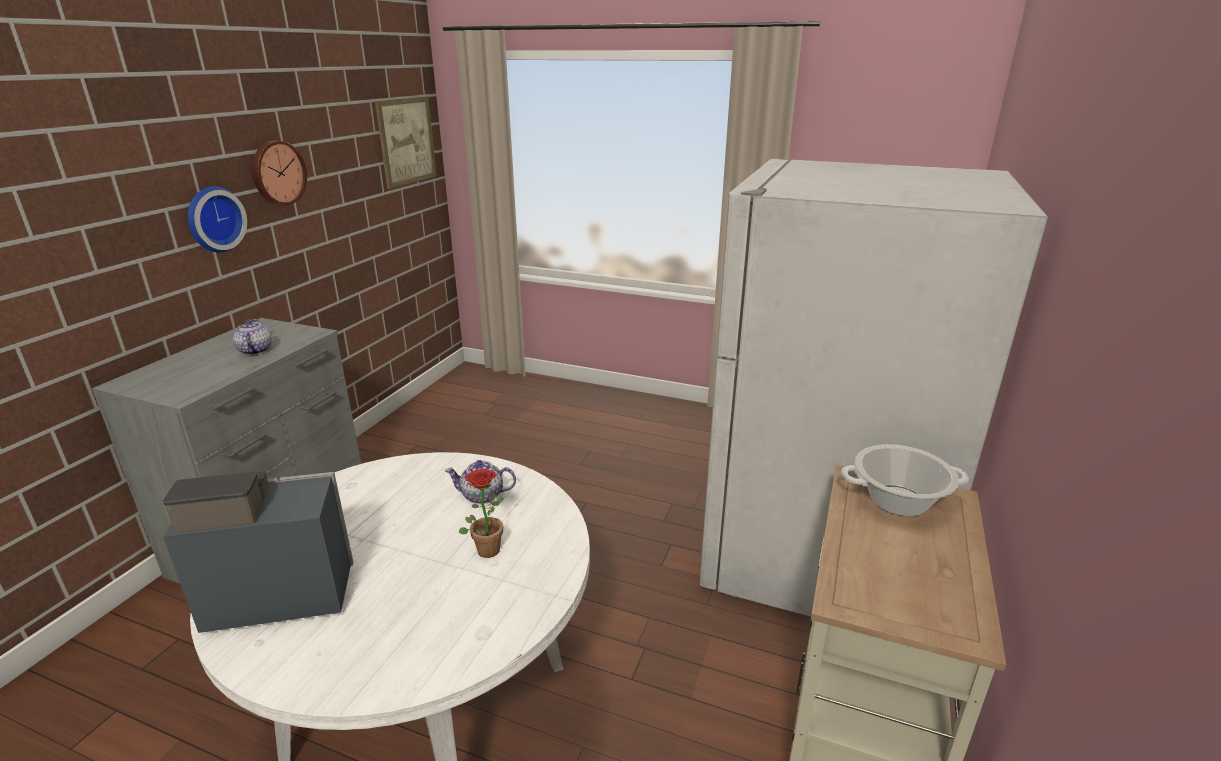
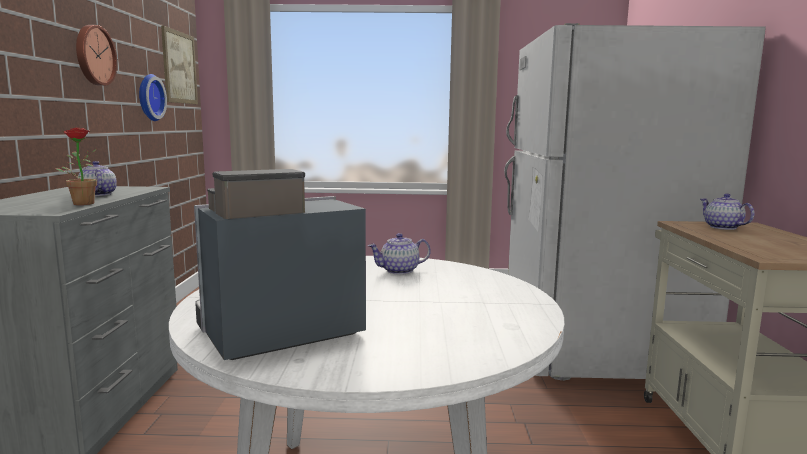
camera: 20 degrees left, 15 degrees down
(213, 219) = (43, 77): wall clock -> wall clock (148, 97)
(486, 547) = (443, 291): potted plant -> potted plant (81, 203)
(898, 501) = (722, 227): cooking pot -> teapot

